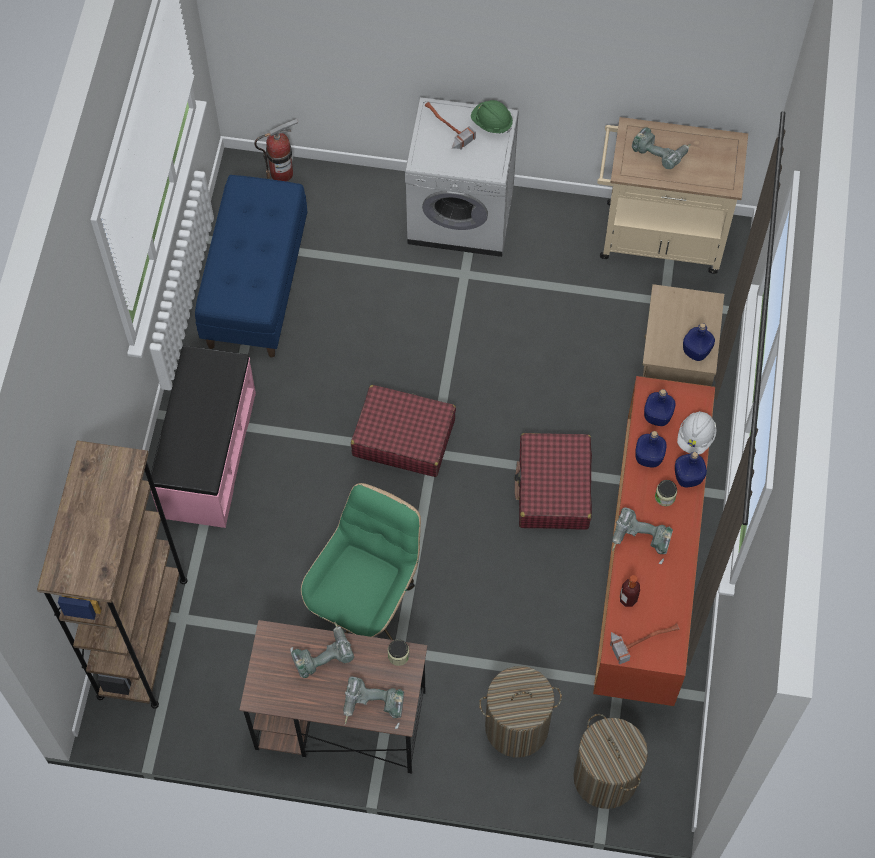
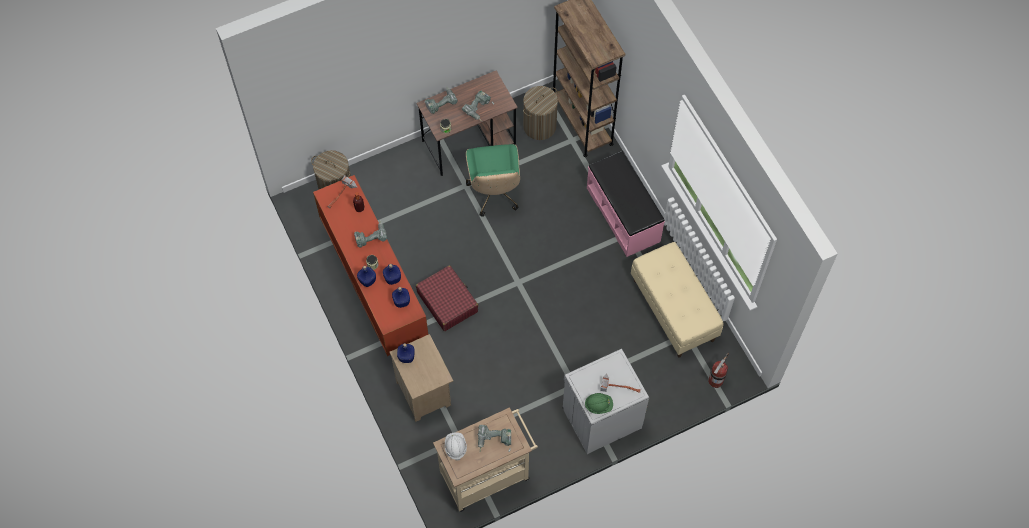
camera: 145 degrees right, 0 degrees up
(255, 285) = (674, 310): blue bench -> beige bench
(403, 437) = (538, 281): red suitcase -> none
(516, 727) = (389, 186): laundry basket -> laundry basket (539, 126)
(695, 437) = (376, 302): white hard hat -> white hard hat (455, 447)

